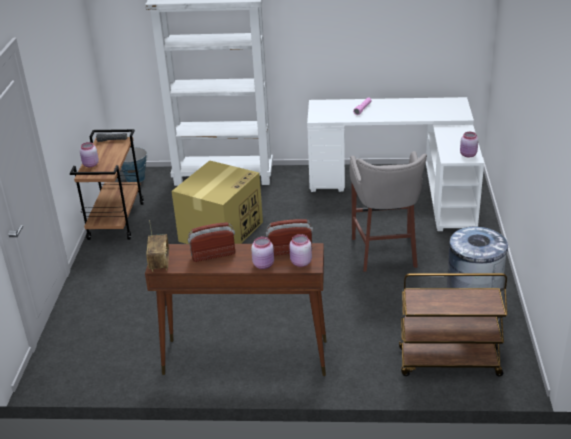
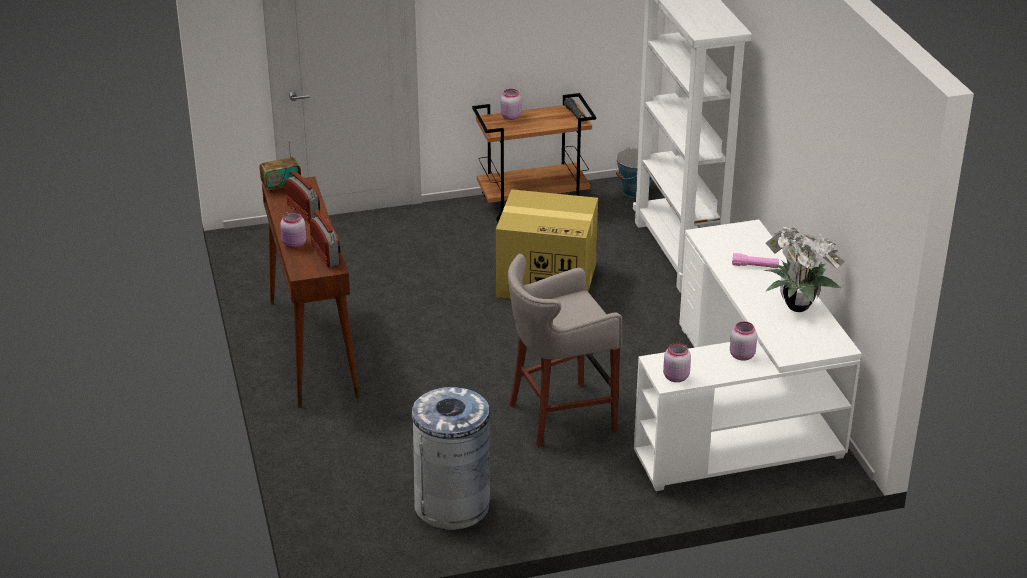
camera: 70 degrees right, 0 degrees up
(300, 263) = (304, 265): pink jar -> pink jar (741, 355)
(411, 105) = (795, 306): none -> potted plant
(448, 362) = (348, 495): brown cart -> none

